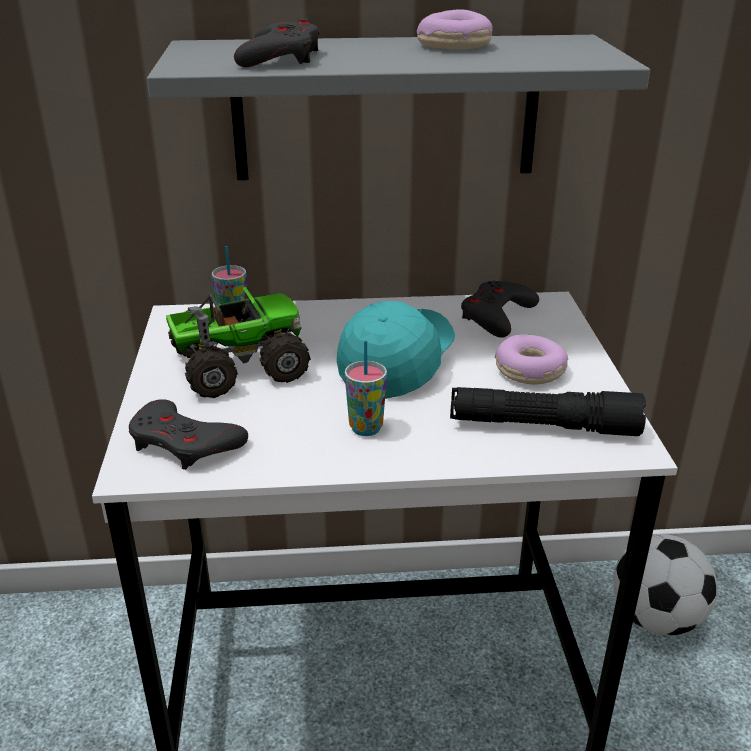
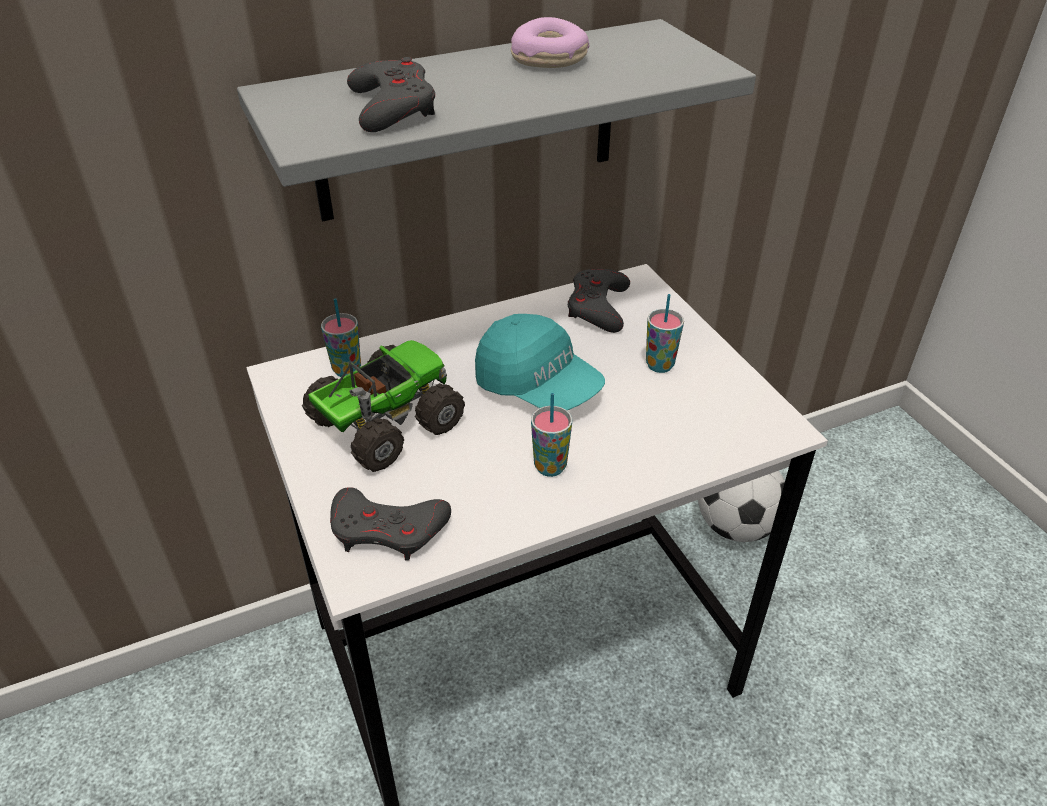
camera: 20 degrees left, 10 degrees up
(397, 365) = (538, 386): turquoise cap -> turquoise cap turned 120 degrees clockwise
(529, 371) = (659, 365): donut -> cup
(543, 426) = (701, 424): black flashlight -> none

